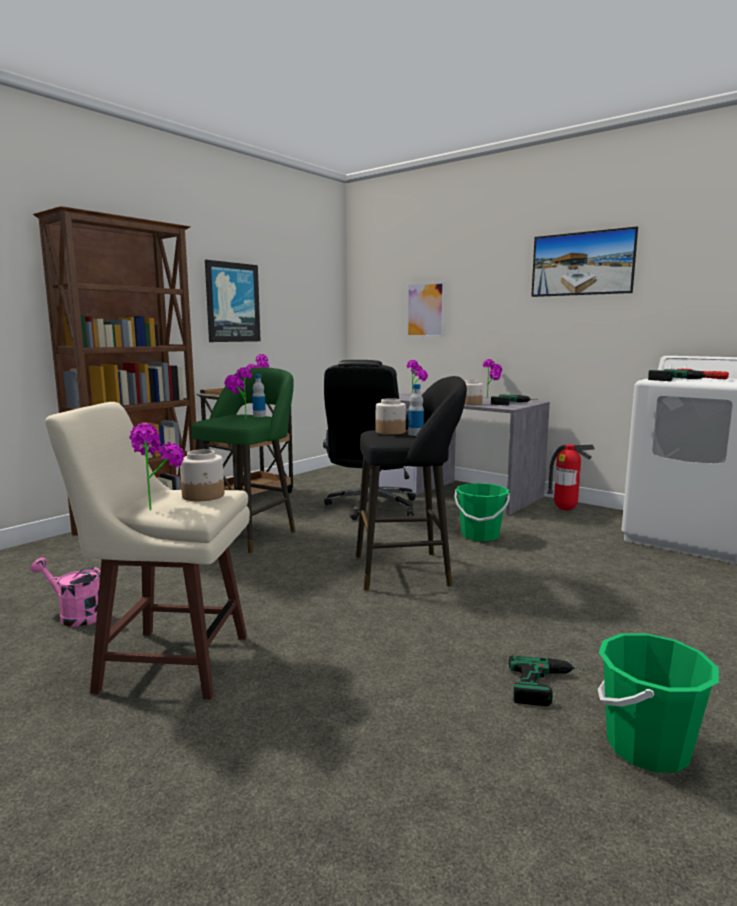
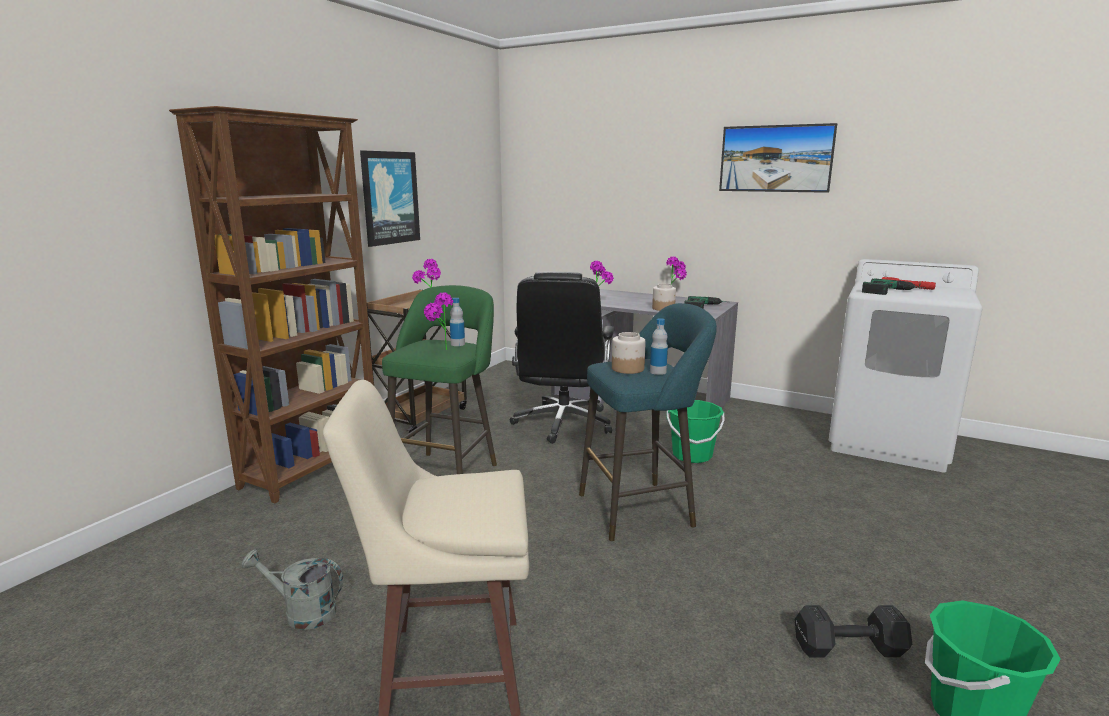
camera: 10 degrees left, 5 degrees up
(75, 615) = (302, 612): pink watering can -> grey watering can
(157, 506) = (448, 512): potted plant -> none
(203, 496) = (486, 487): jar -> none
(408, 570) = (642, 509): black stool -> turquoise stool
(425, 310) = (597, 199): picture -> none
(550, 686) = (851, 649): power drill -> black dumbbell
(565, 509) = (758, 414): fire extinguisher -> none

